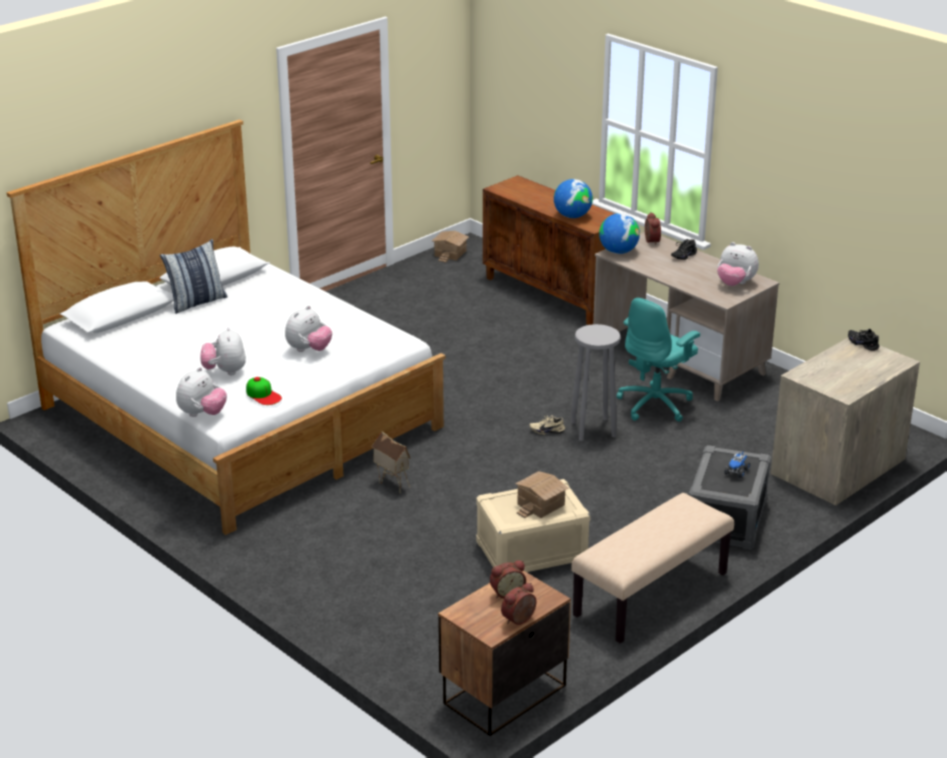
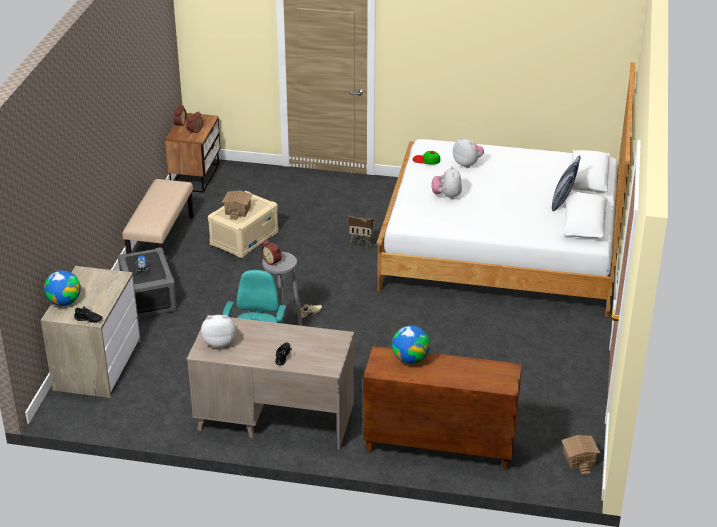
camera: 145 degrees right, 5 degrees up
(202, 414) = (442, 143): plush toy -> none
(618, 252) = (337, 340): globe -> globe (64, 302)
(650, 241) = (324, 364): alarm clock -> alarm clock (272, 261)

